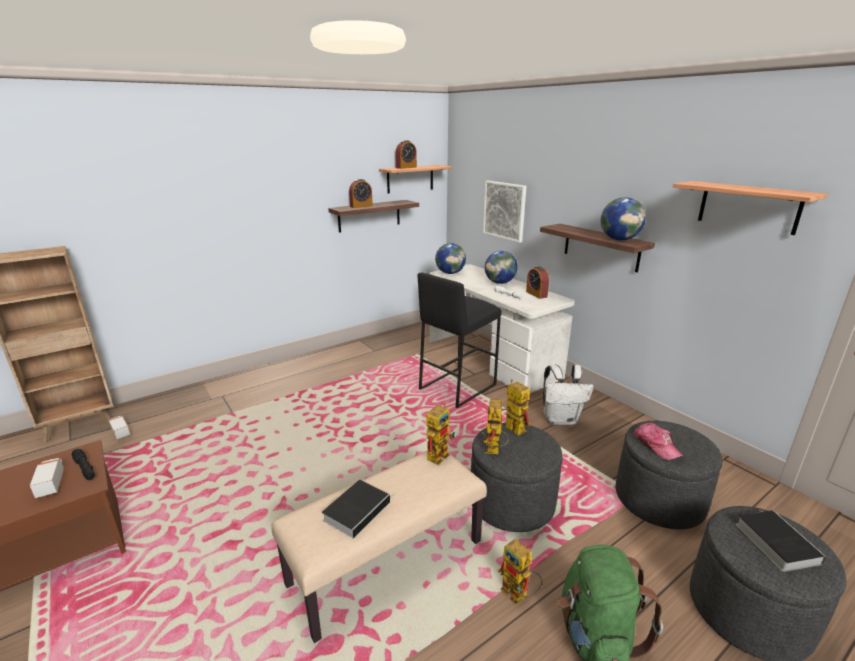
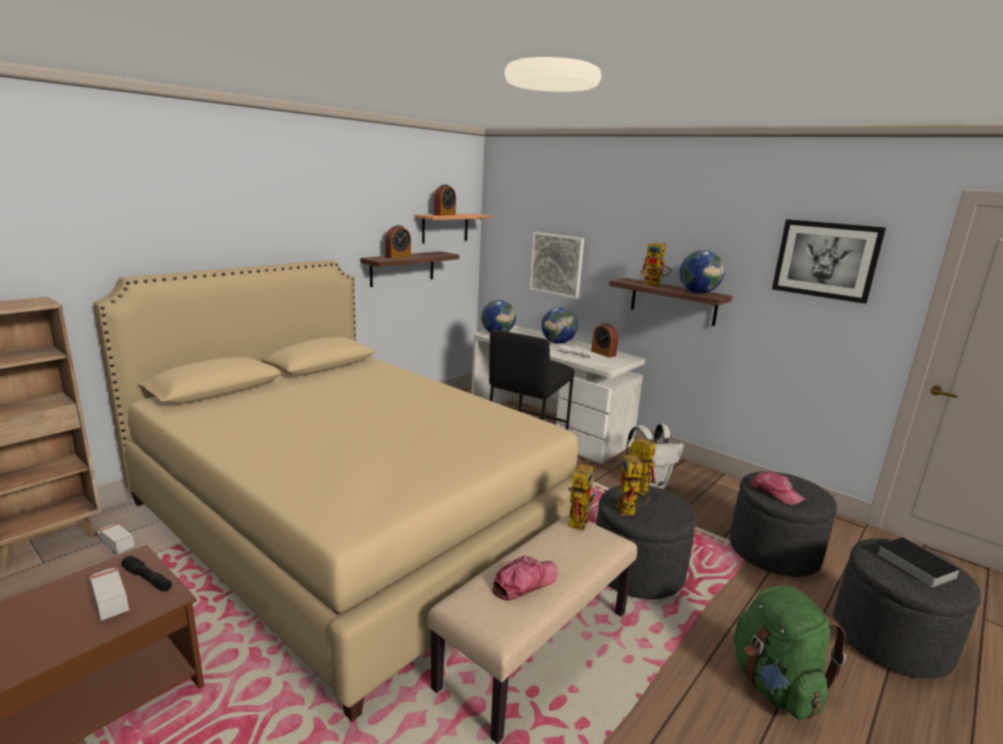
camera: 15 degrees left, 5 degrees down
(288, 431) = (350, 524): none -> beige bed
(357, 509) = (524, 583): book -> cap
(519, 595) = (686, 659): toy robot -> toy robot (655, 285)
(748, 207) = (826, 260): shelf -> picture

